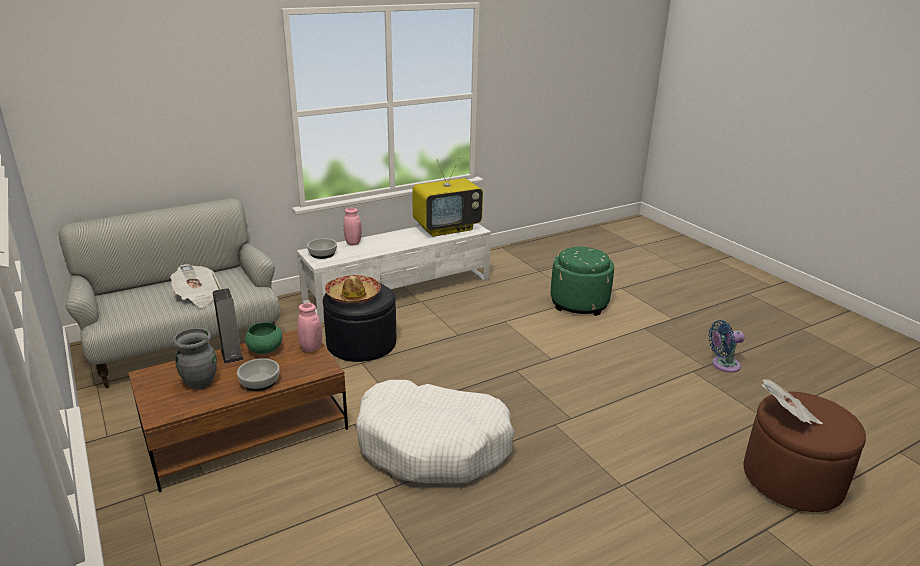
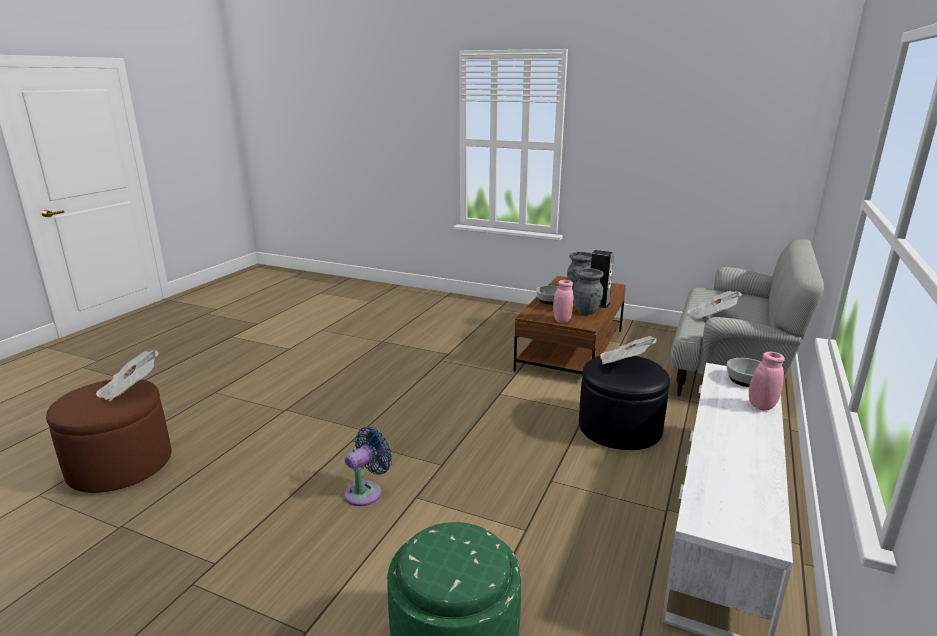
camera: 145 degrees right, 5 degrees down
(265, 350) = (587, 311): green bowl -> grey vase
(353, 295) = (624, 363): hat -> newspaper
(433, 445) = (445, 384): white dog bed -> none
(447, 228) = (743, 499): television -> none
(723, 365) = (159, 601): blue fan -> blue fan (366, 492)

